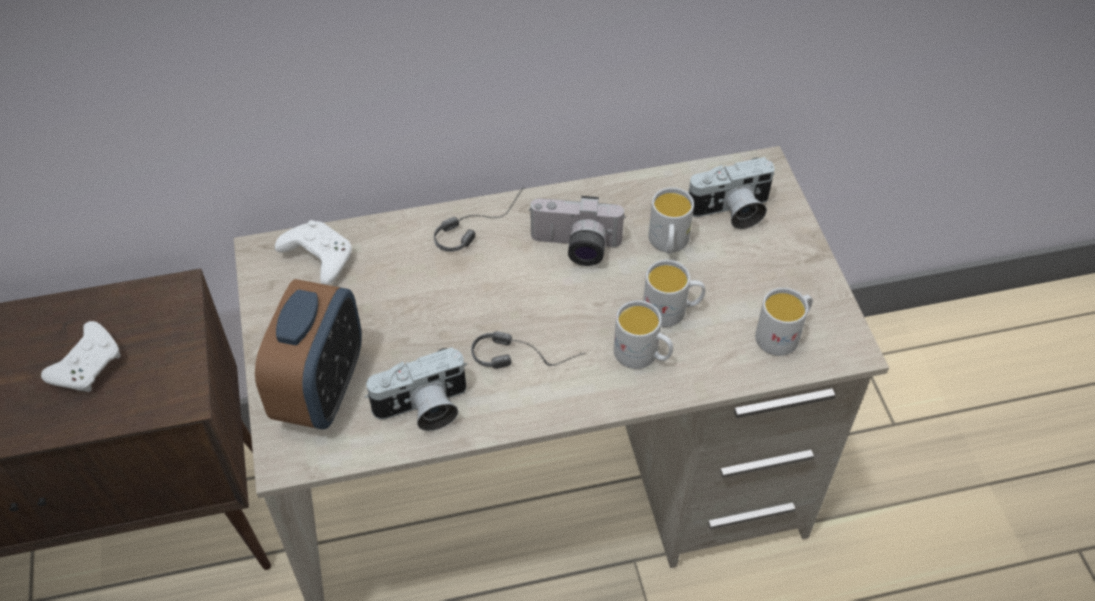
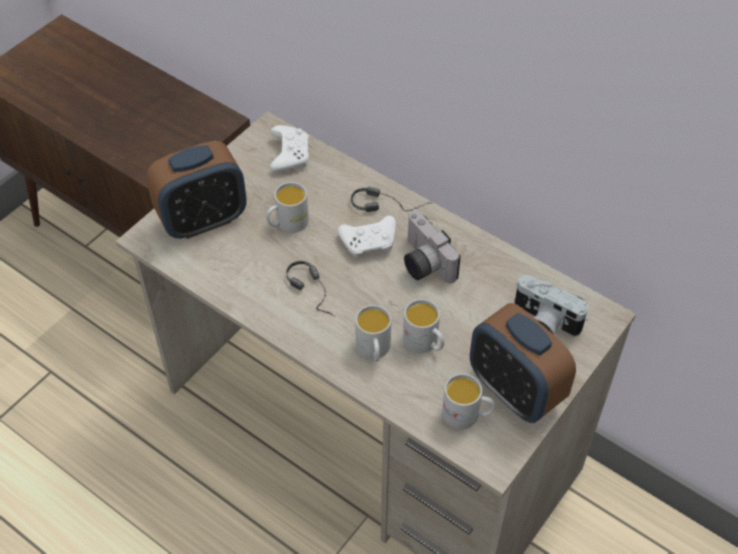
camera: 50 degrees right, 0 degrees up
(89, 365) = (145, 124): white game controller -> white game controller (370, 242)
(423, 409) = (233, 272): camera -> none
(668, 244) = (477, 307): white mug -> white mug (287, 224)
(786, 282) = (514, 390): none -> alarm clock

